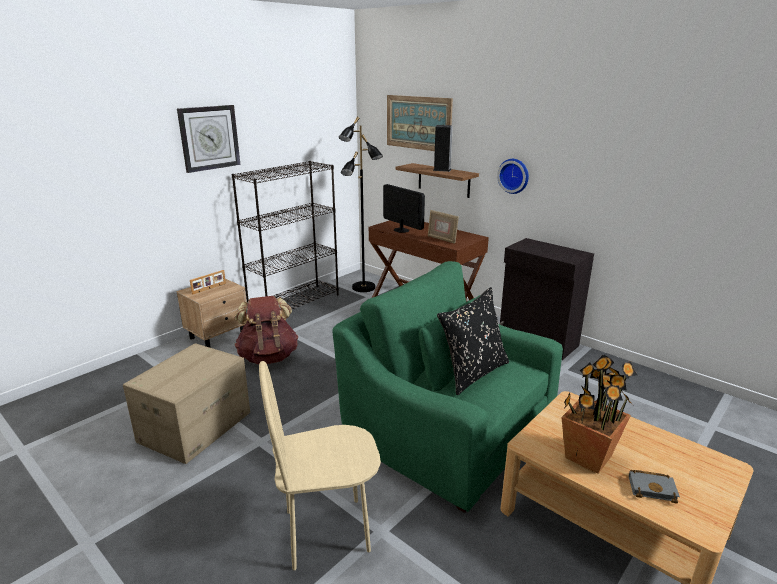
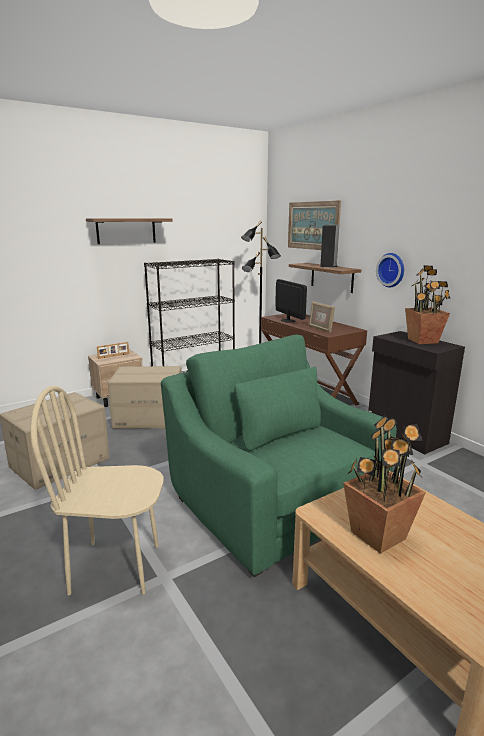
camera: 15 degrees right, 5 degrees down
(209, 138) = (126, 230): wall clock -> shelf
(268, 357) = (149, 418): brown backpack -> cardboard box
(472, 373) = (292, 440): black pillow -> none
(554, 250) = (423, 341): none -> potted plant
(653, 488) = (439, 580): grey book -> none

